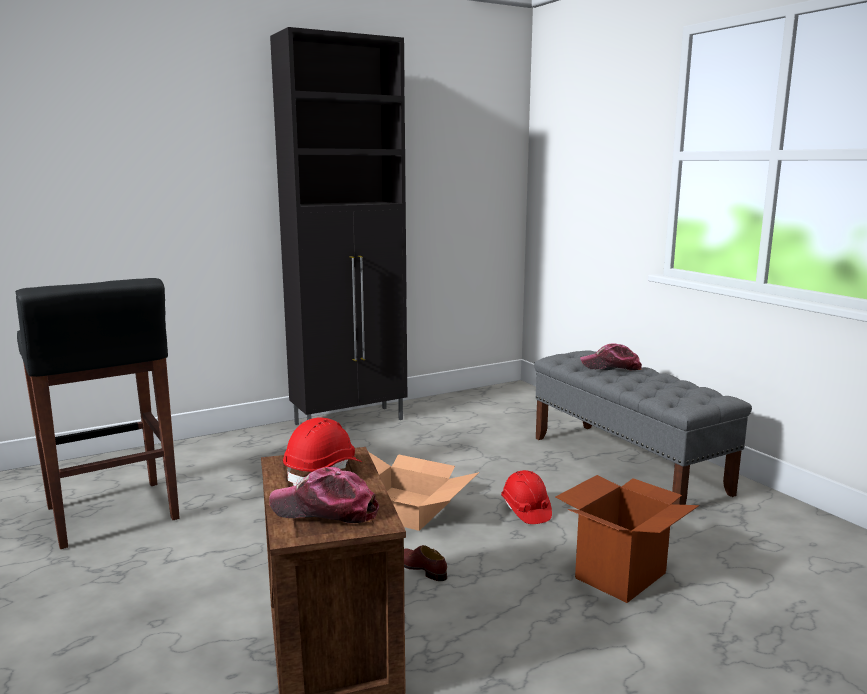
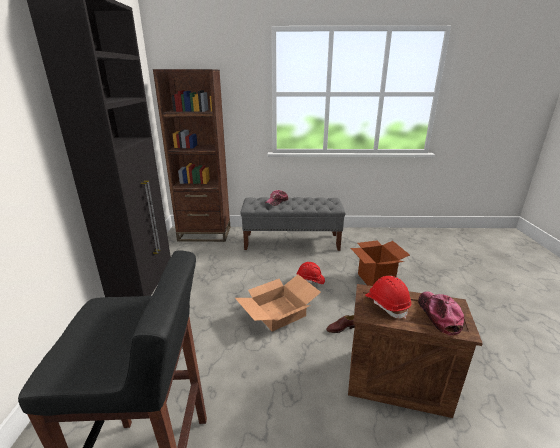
camera: 60 degrees left, 10 degrees up
(325, 510) = (438, 315): cap -> cap turned 135 degrees clockwise
(535, 402) = (204, 234): none -> brown bookcase

